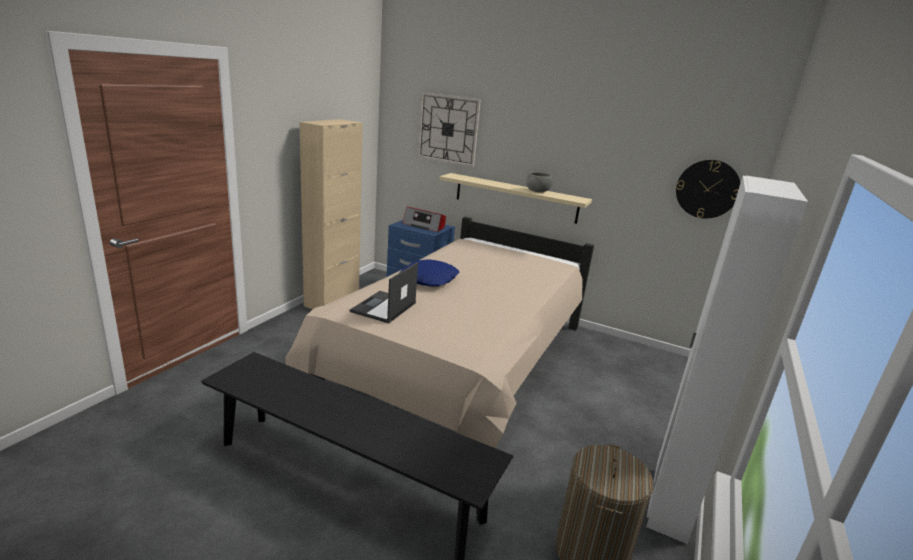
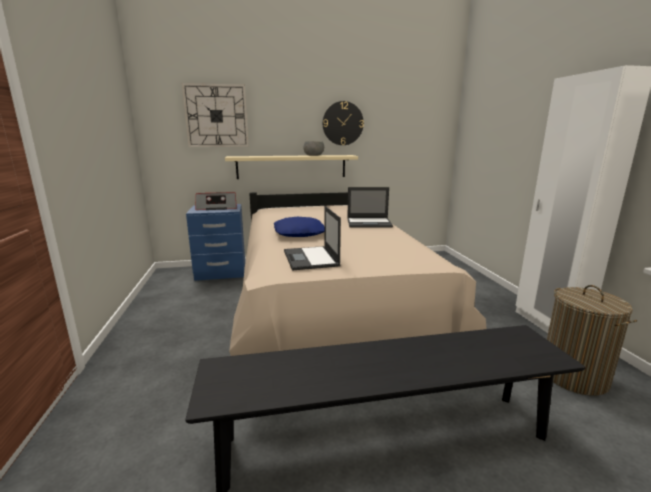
camera: 35 degrees left, 5 degrees down
(332, 300) = (150, 304): beige cabinet -> none
(518, 291) = (369, 223): none -> laptop
(707, 189) = (426, 132): wall clock -> wall clock (343, 123)

